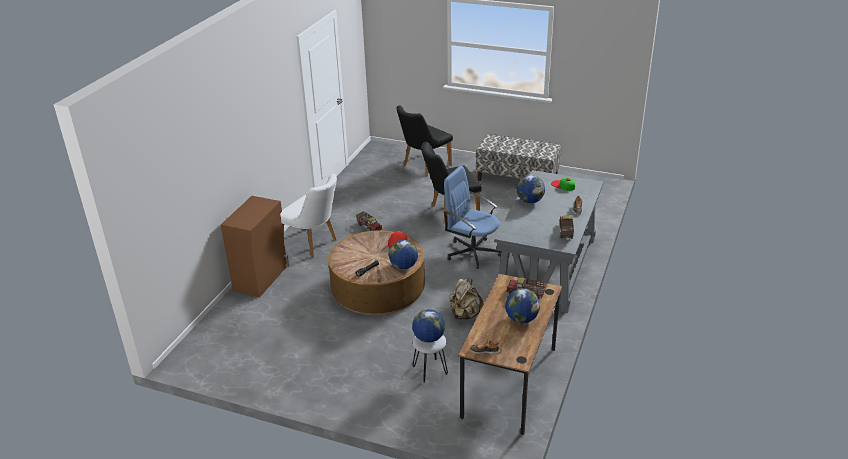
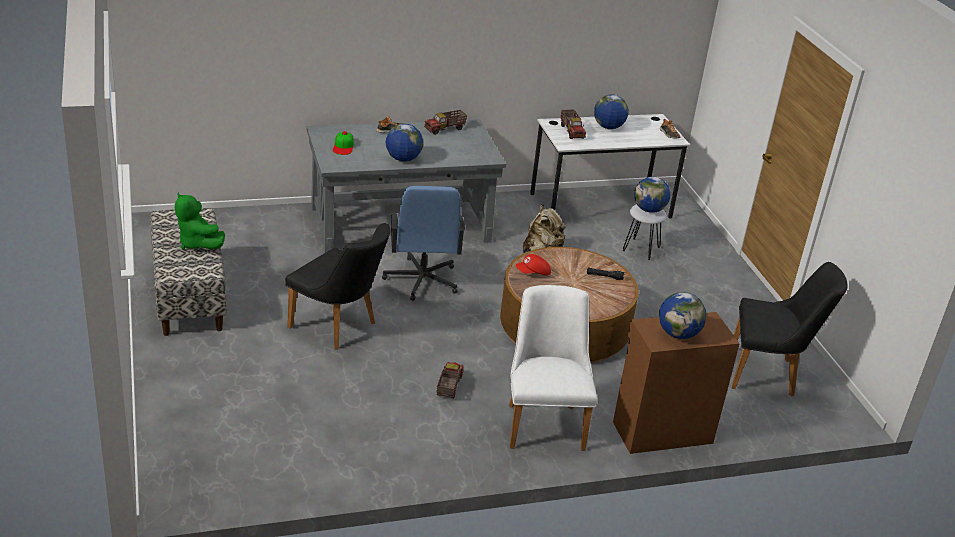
camera: 130 degrees left, 0 degrees up
(403, 266) = (567, 255): globe -> globe (678, 334)
(423, 166) = (212, 403): black chair -> black chair (769, 374)
(509, 382) = (600, 205): brown desk -> white desk
(515, 149) = (197, 244): none -> green plush toy

